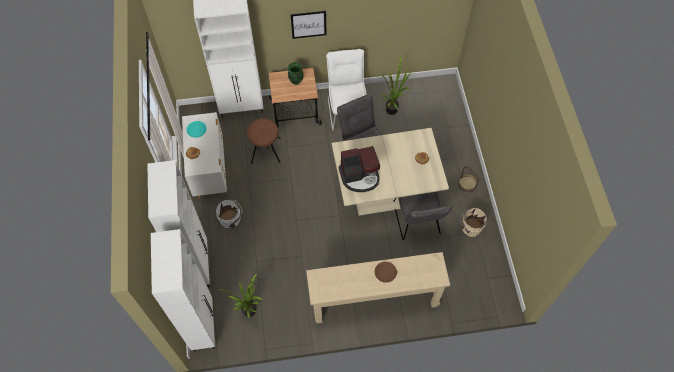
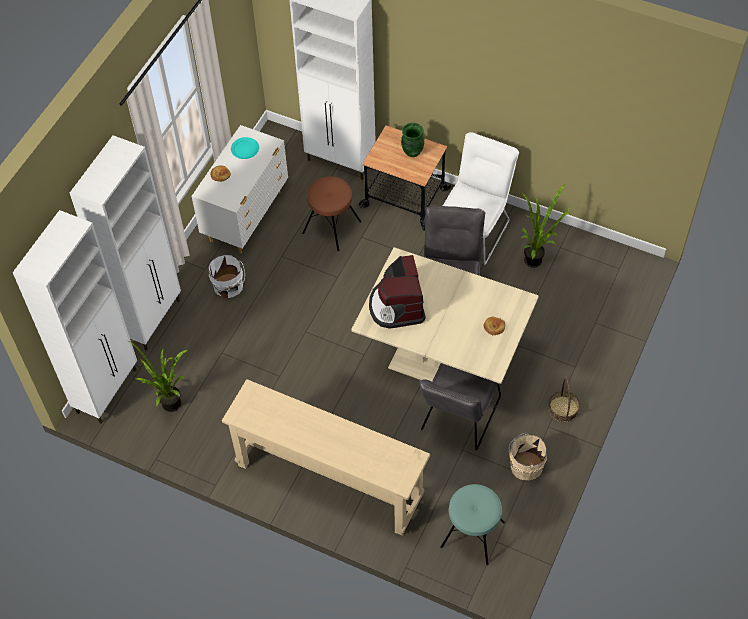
camera: 35 degrees right, 5 degrees down
(308, 24) = (451, 79): picture -> none
(360, 176) = (397, 306): coffee machine -> coffee machine turned 60 degrees clockwise
(385, 272) = (338, 436): brown plate -> none
(472, 282) = (472, 534): none -> turquoise stool

